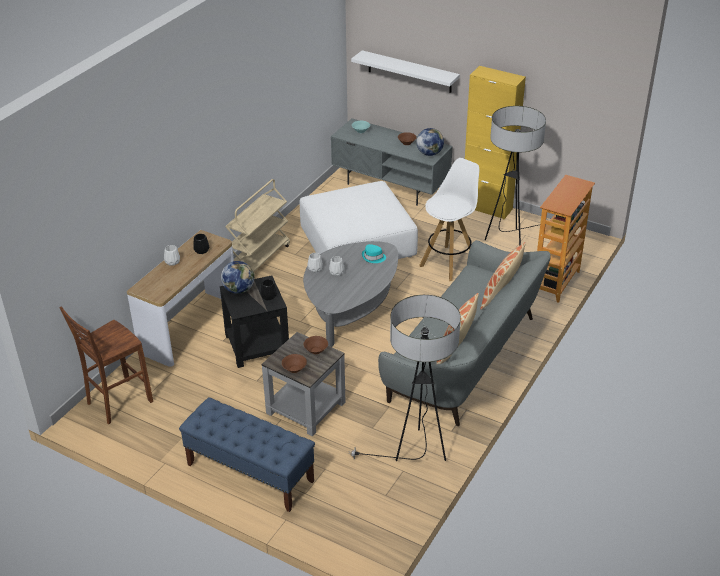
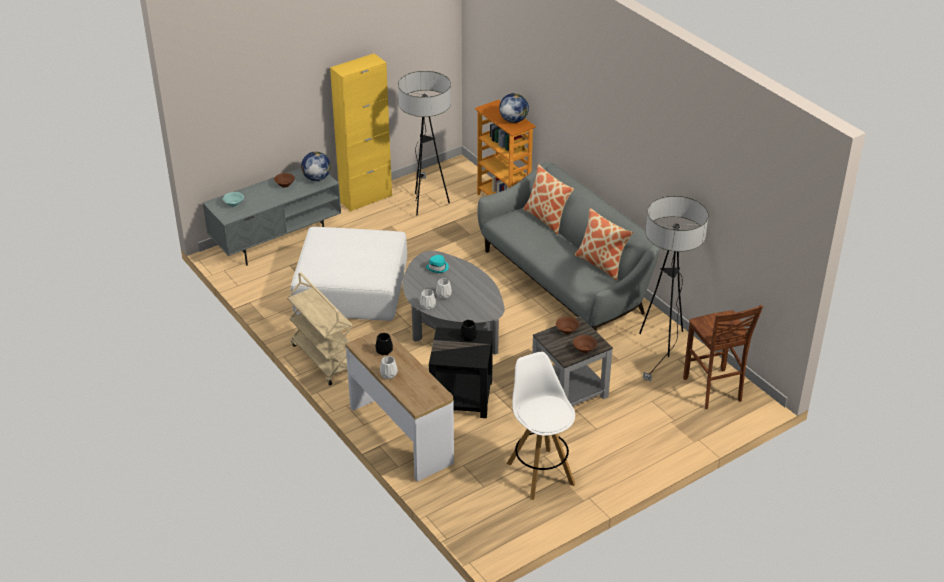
camera: 65 degrees left, 0 degrees up
(117, 402) = (483, 513): brown stool -> brown stool (713, 390)
(239, 290) = (444, 353): globe -> globe (513, 120)
(249, 473) = (632, 446): blue bench -> none
(409, 72) = (257, 115): white shelf -> none
(449, 262) = (429, 247): white stool -> white stool (540, 472)

